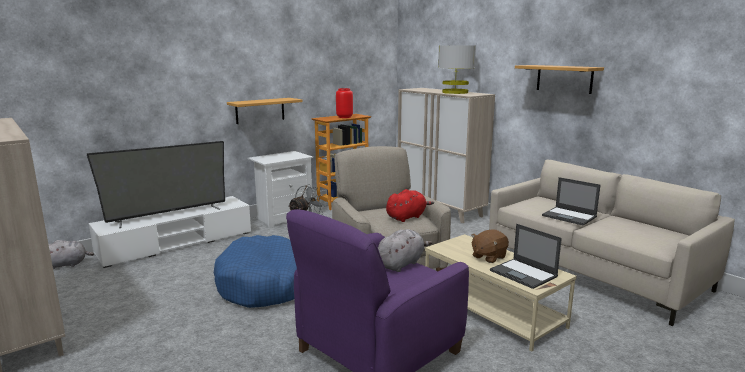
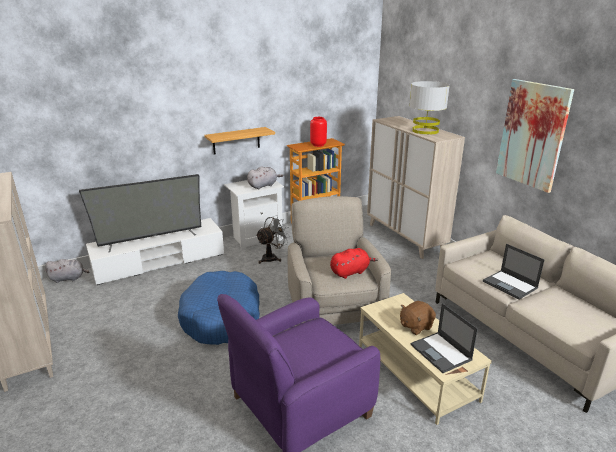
camera: 10 degrees right, 10 degrees up
(401, 264) = (324, 336): grey plush toy -> grey plush toy (263, 185)
(564, 79) = (532, 135): shelf -> picture

